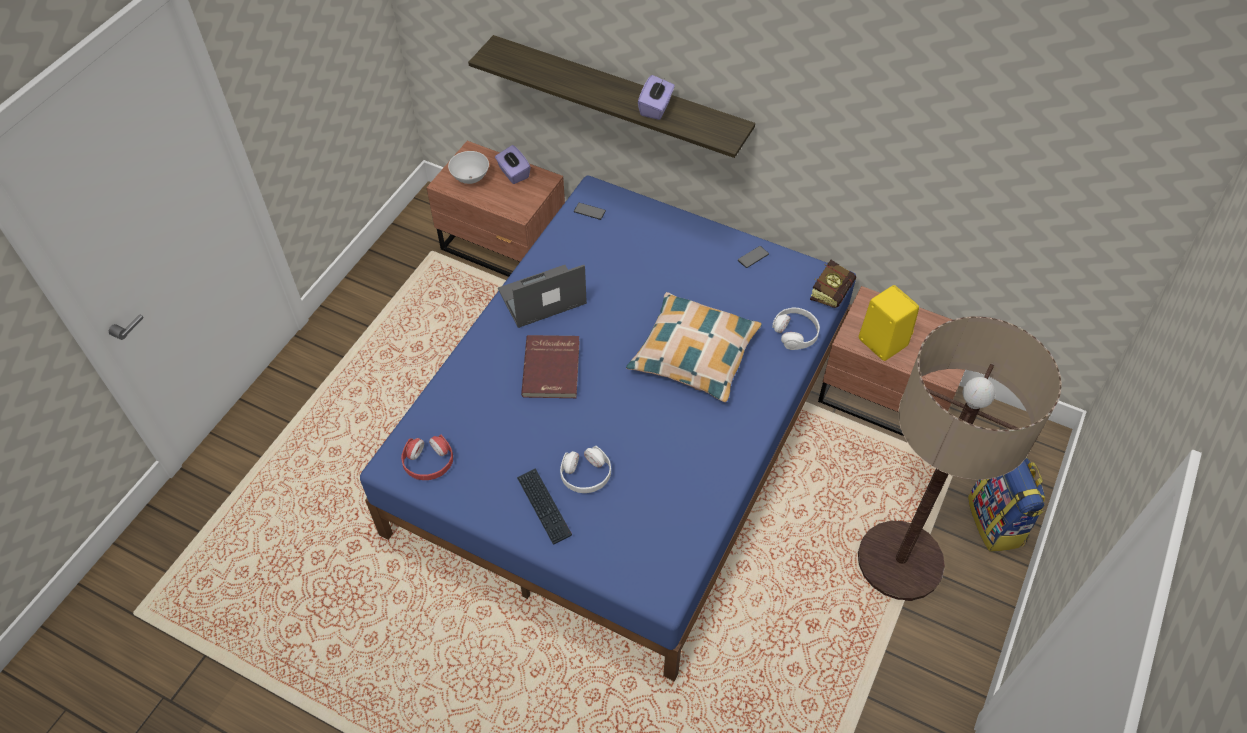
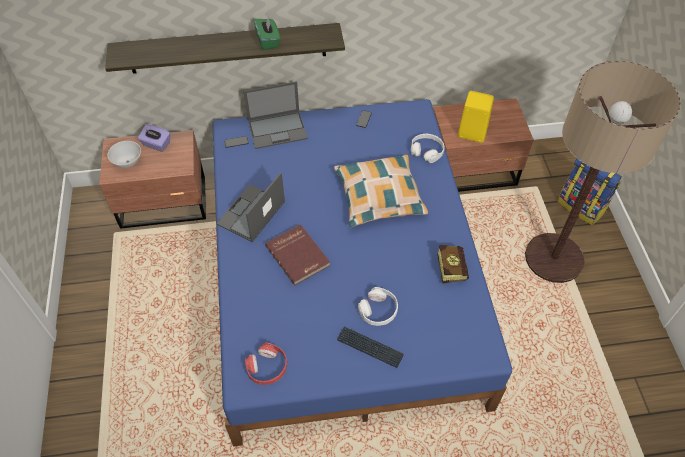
camera: 35 degrees left, 0 degrees up
(646, 220) = (278, 129): none -> laptop
(656, 108) = (268, 41): purple tissue box -> green tissue box
(833, 291) = (426, 115): book -> book (450, 266)

